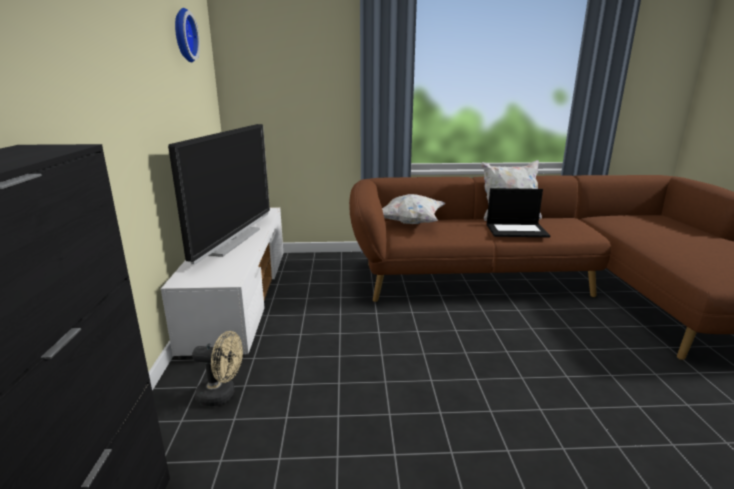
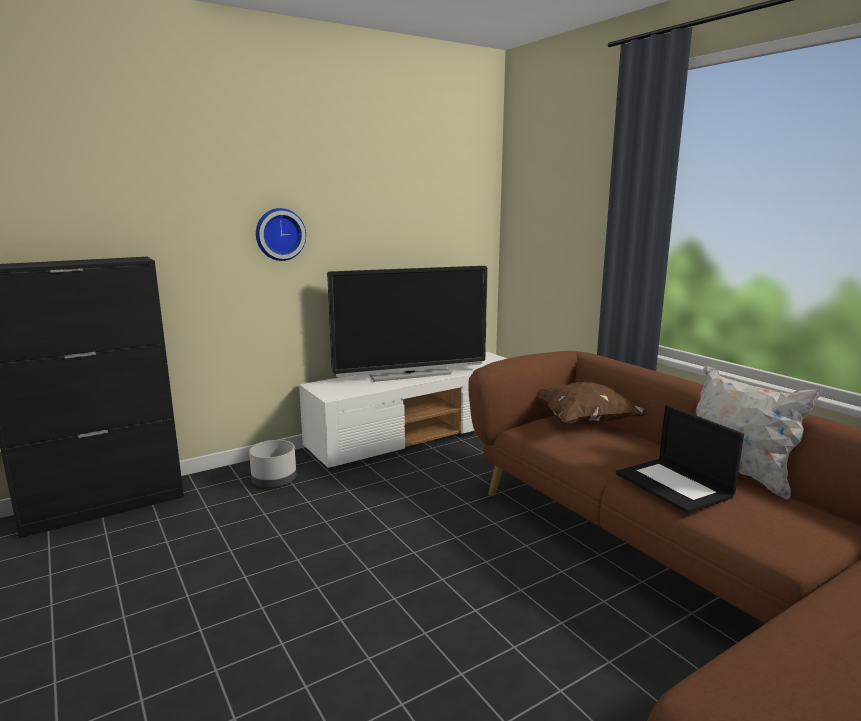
camera: 60 degrees right, 5 degrees down
(182, 35) = (420, 178): wall clock -> wall clock (279, 234)
(222, 395) = (274, 480): beige fan -> grey planter
(410, 223) = (584, 422): white pillow -> brown pillow

